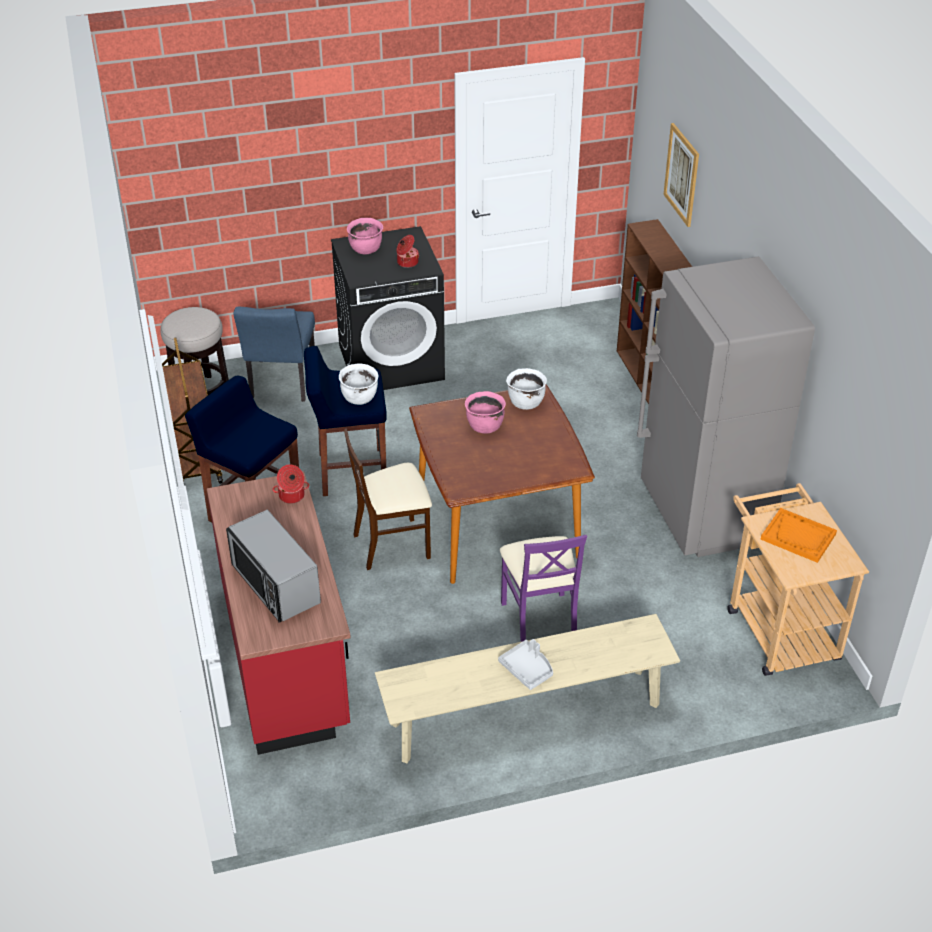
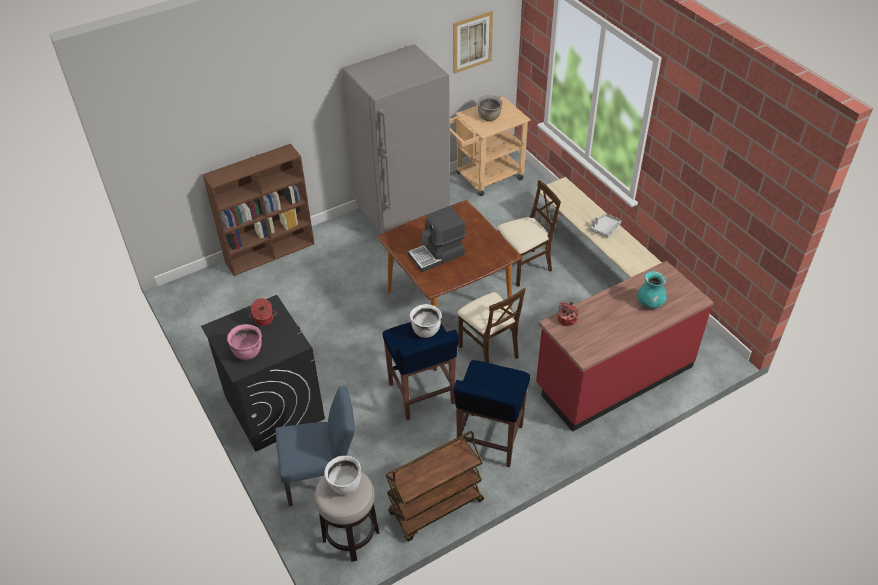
camera: 105 degrees left, 5 degrees up
(275, 585) = (650, 303): microwave -> turquoise vase
(484, 426) = (437, 255): pink cooking pot -> coffee machine
(525, 402) = (403, 241): white cooking pot -> white cooking pot (345, 485)
(539, 620) = (524, 267): purple chair -> beige chair
(682, 174) = (217, 119): picture -> picture (472, 42)
(798, 537) = (489, 117): orange tray -> brown cooking pot

